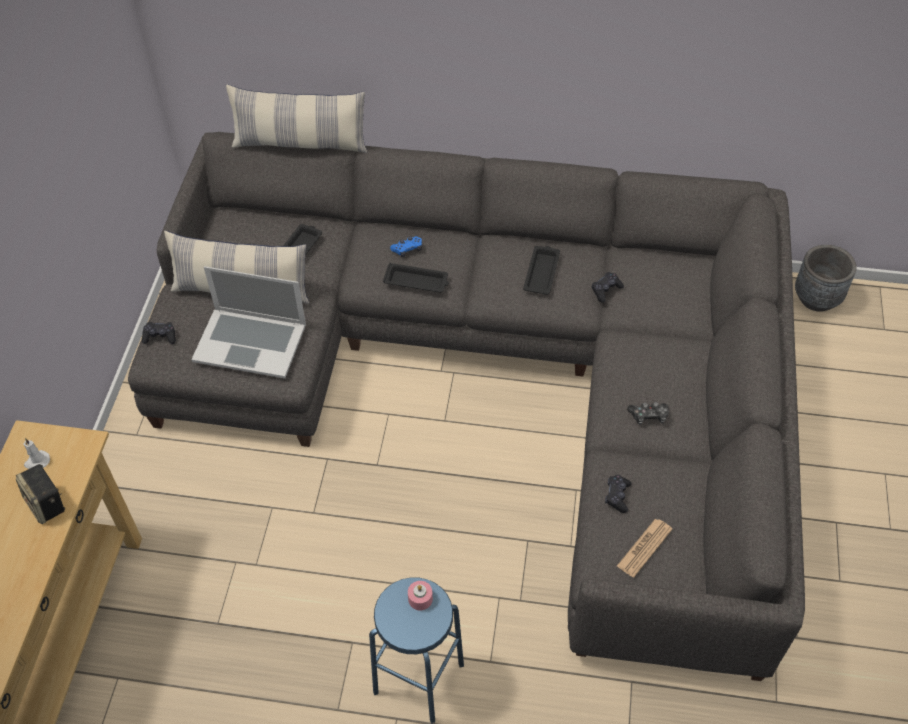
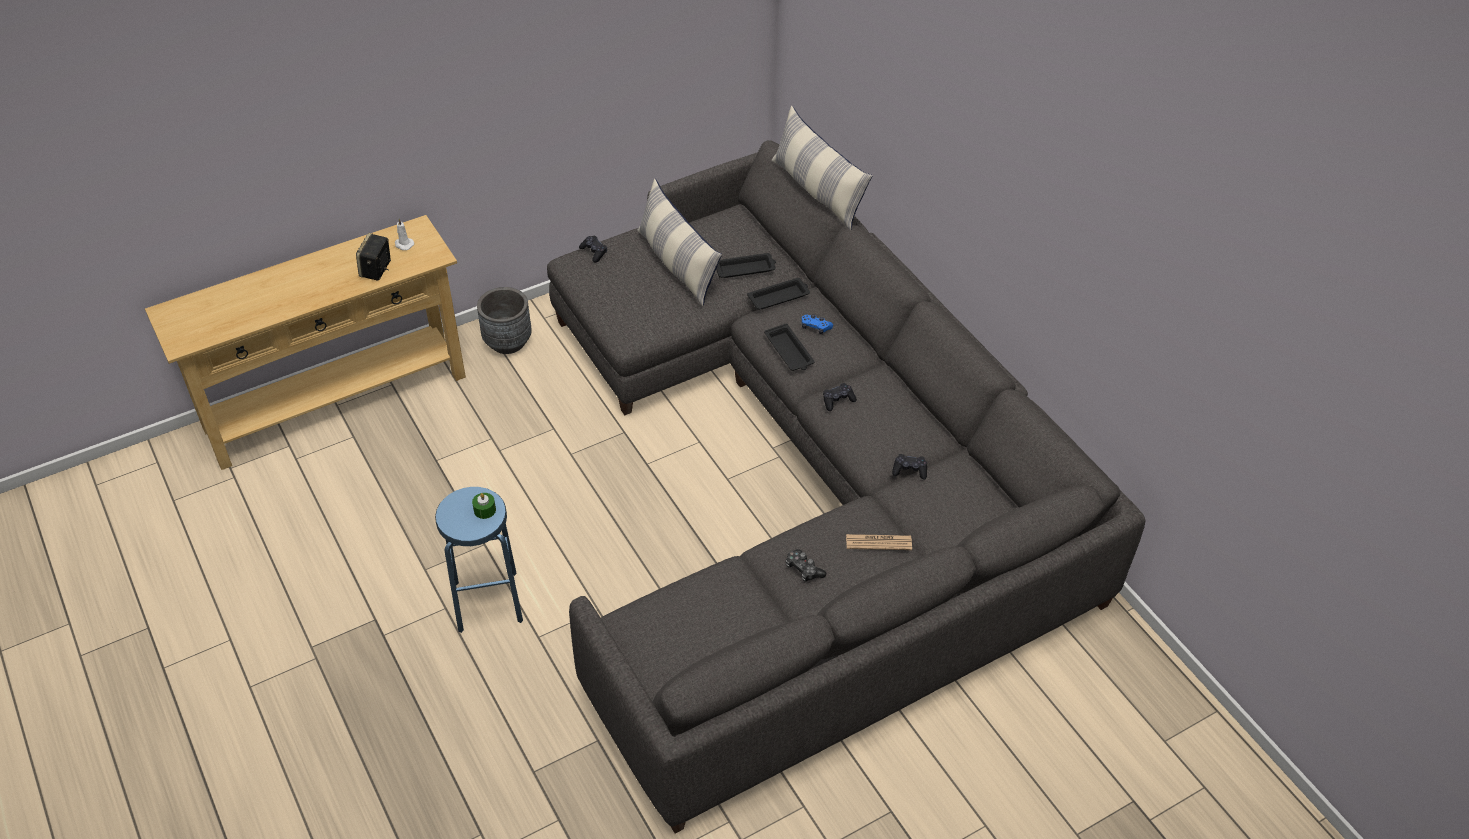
camera: 50 degrees right, 5 degrees down
(250, 342) = (635, 298): laptop -> none
(420, 599) = (484, 510): pink candle -> green candle
(541, 272) = (882, 419): black tray -> black tray (779, 297)
(617, 496) = (703, 591): black game controller -> black game controller (838, 400)
(644, 548) = (669, 635): newspaper -> newspaper (878, 542)
(817, 298) = (1142, 666): grey planter -> grey planter (508, 342)

